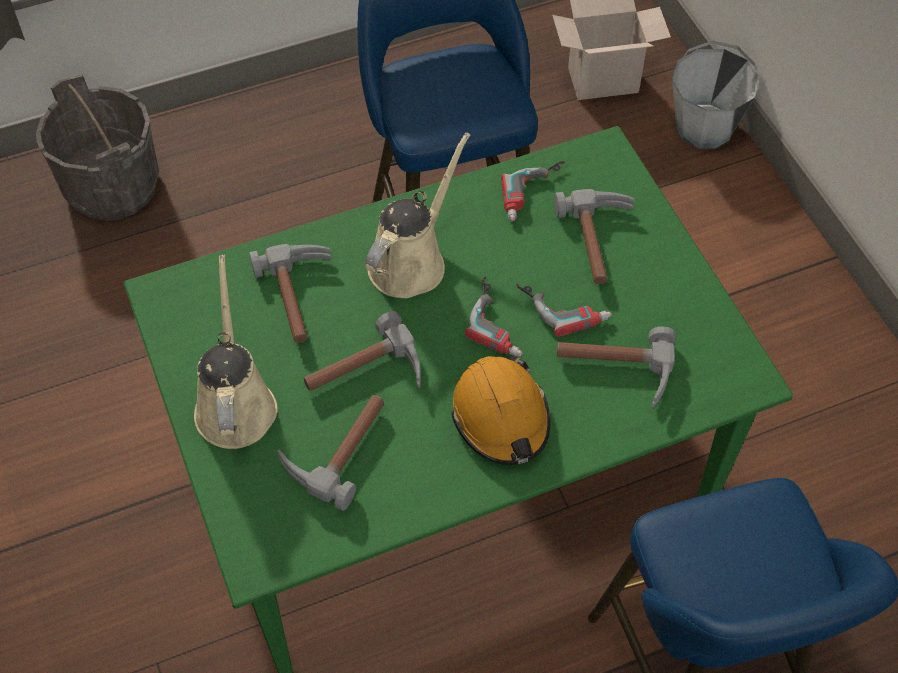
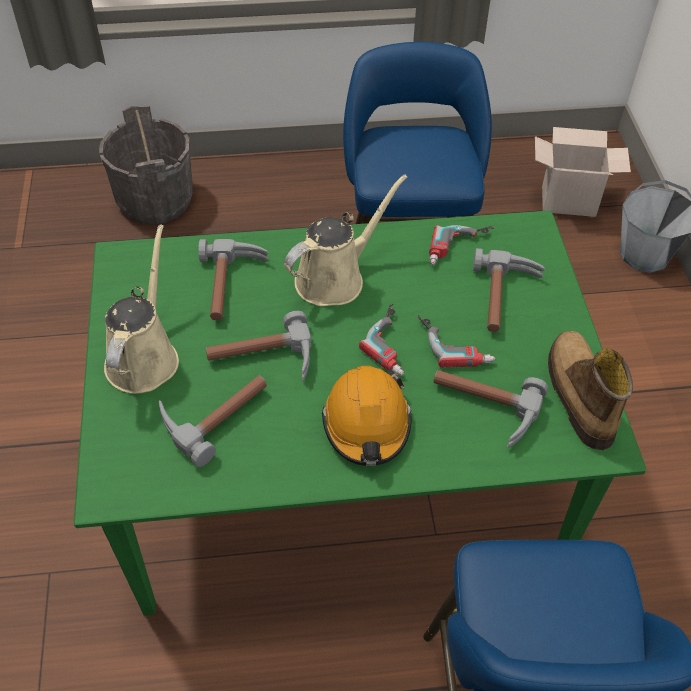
camera: 15 degrees right, 5 degrees down
(705, 332) = (578, 395): none -> boot

